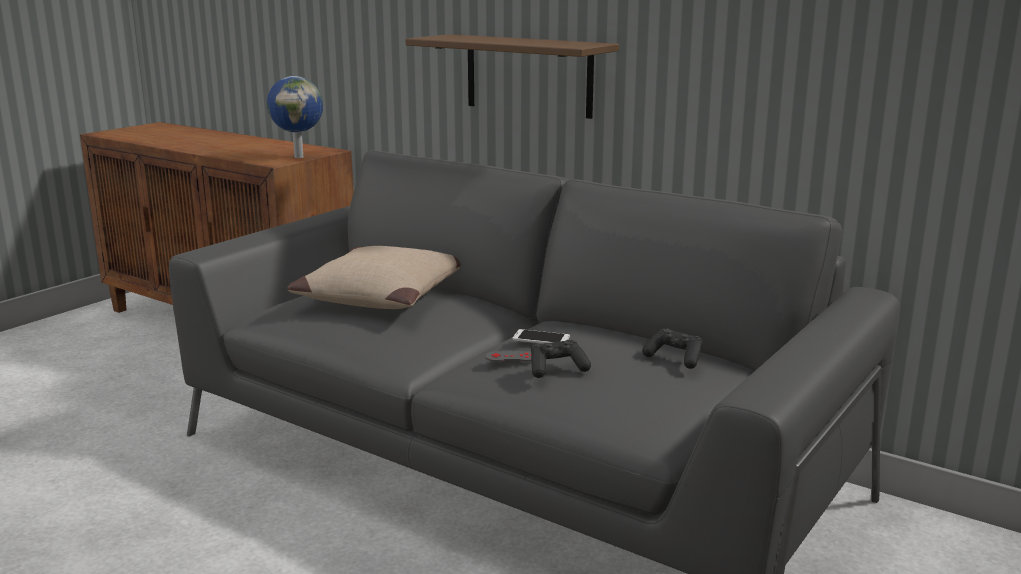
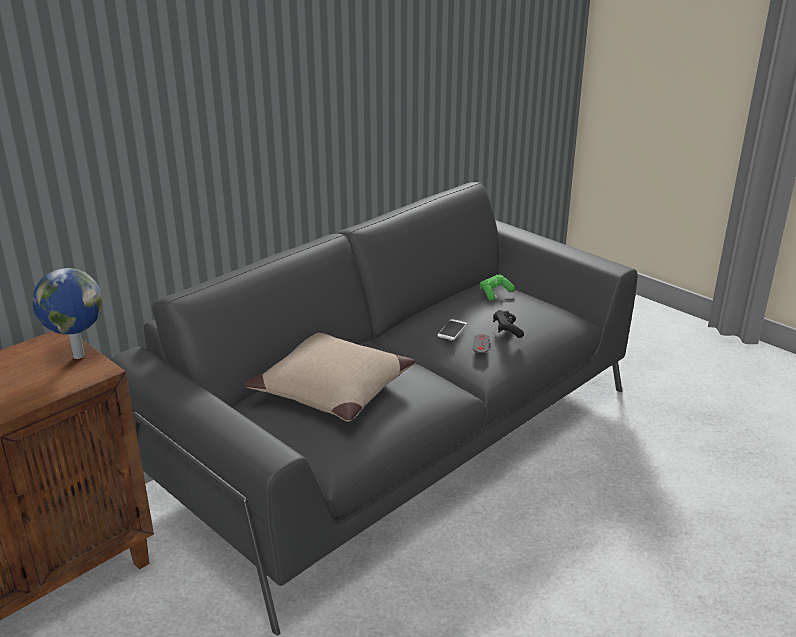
camera: 80 degrees left, 10 degrees up
(528, 75) = (249, 170): brown shelf -> none
(675, 358) = (495, 293): black game controller -> green game controller

